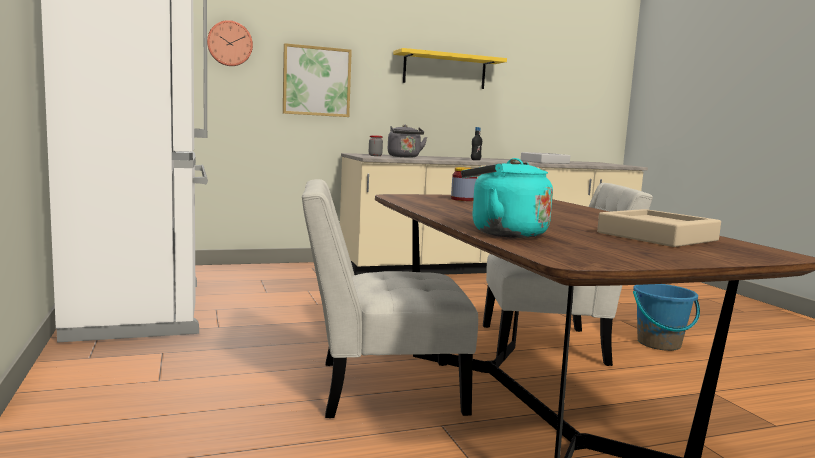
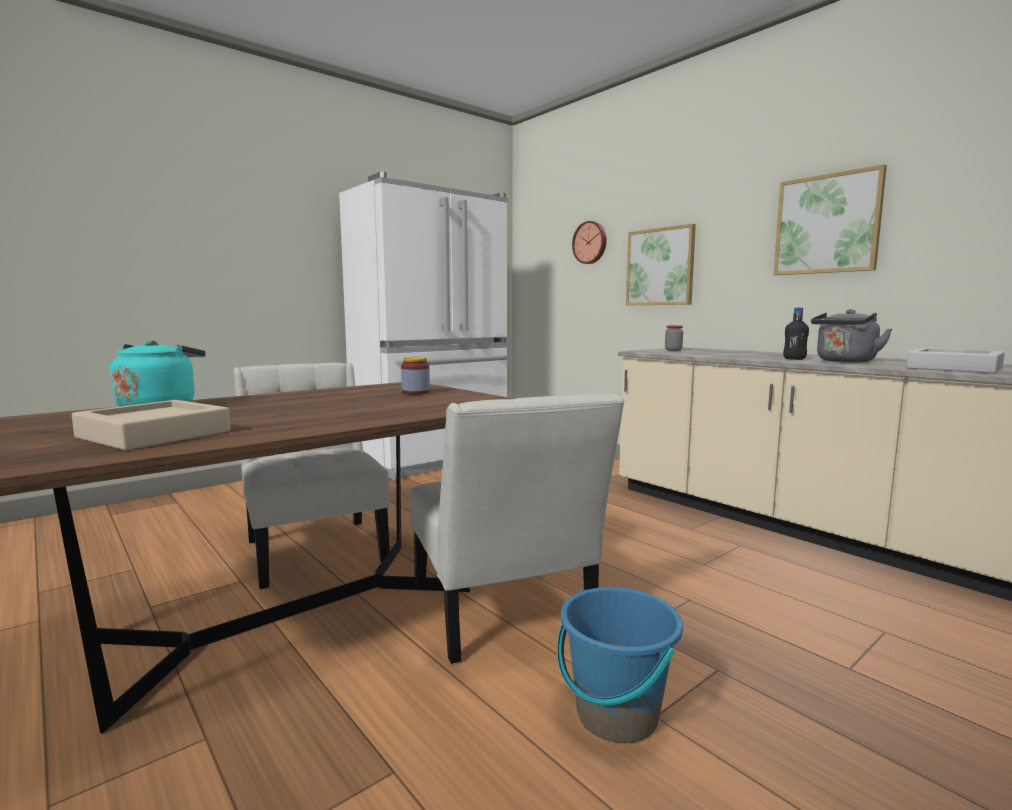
camera: 70 degrees right, 0 degrees up
(404, 157) = (703, 352): grey kettle -> grey kettle (844, 361)
(444, 70) = (827, 224): yellow shelf -> picture

